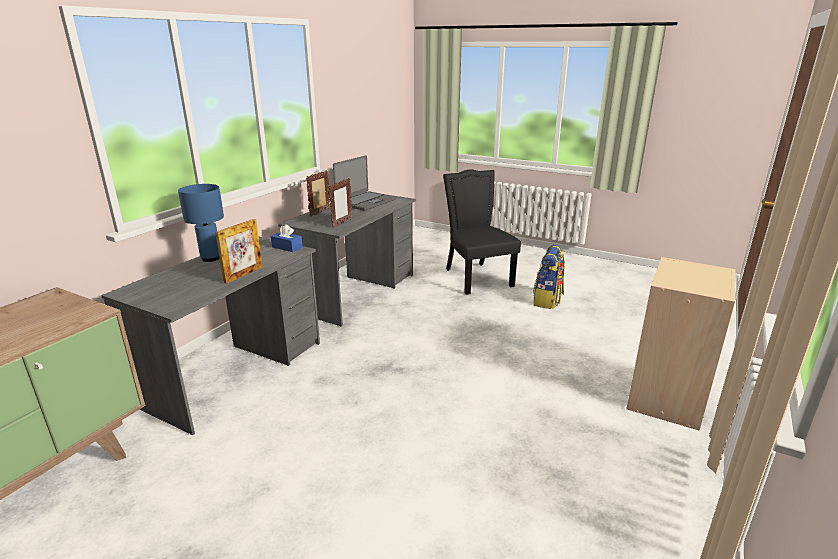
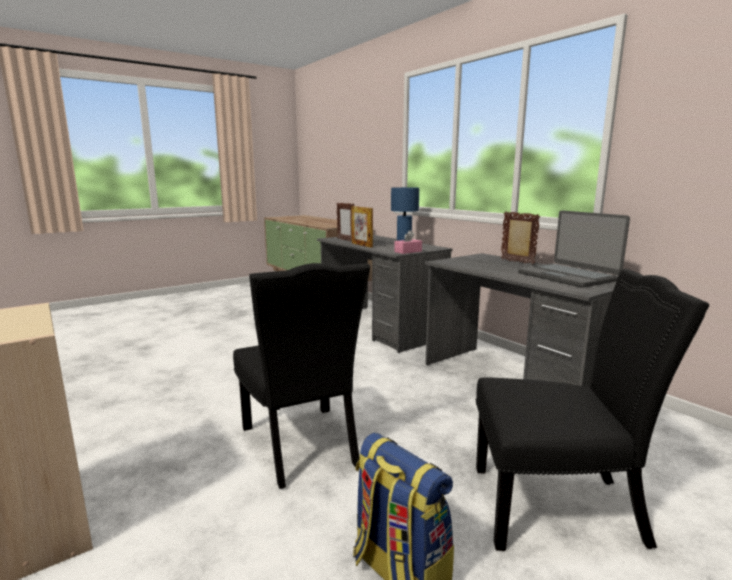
camera: 115 degrees right, 10 degrees down
(287, 247) = (408, 251): blue tissue box -> pink tissue box
(342, 223) = (468, 264): picture frame -> picture frame (345, 240)
(500, 345) = (301, 443): none -> black chair

